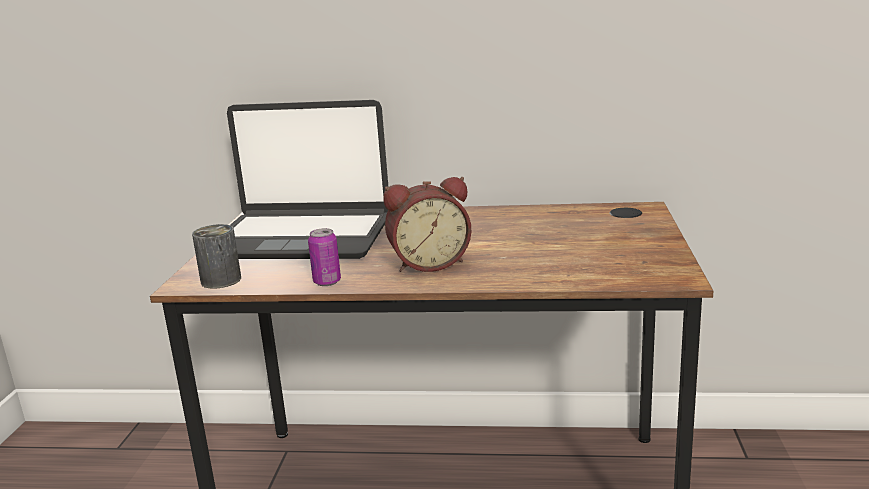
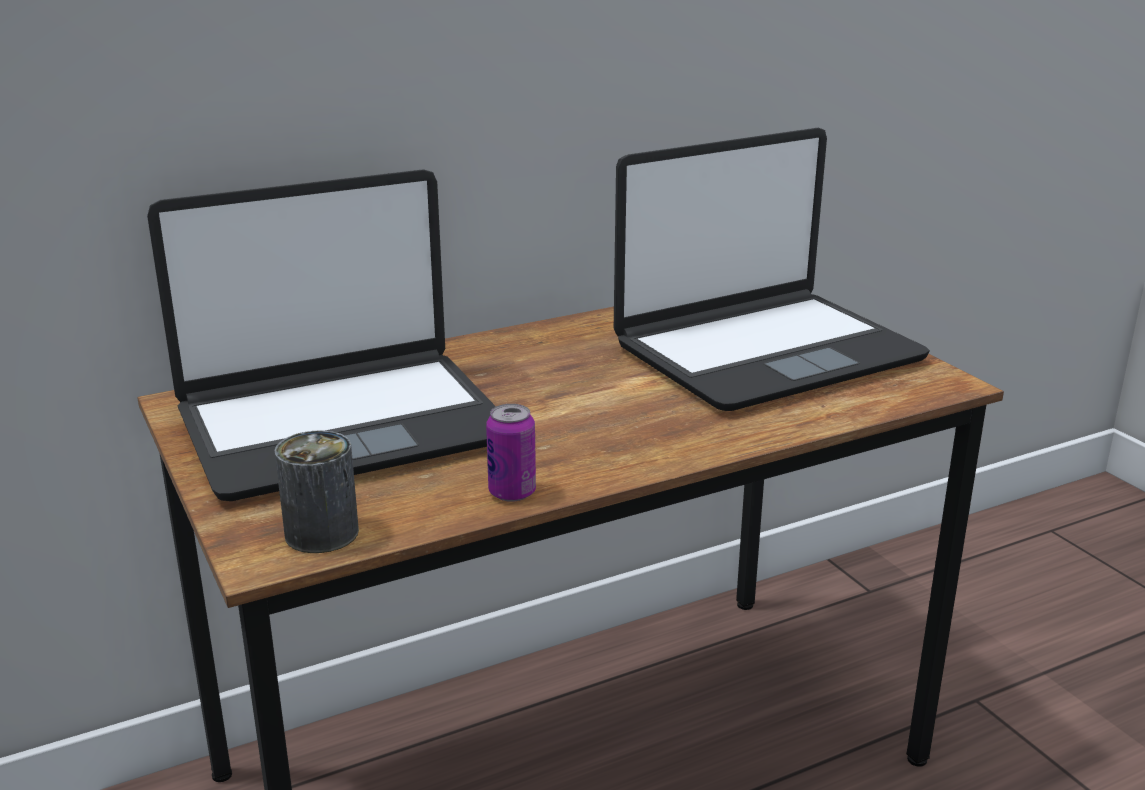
camera: 35 degrees left, 5 degrees up
(429, 263) = (617, 427): alarm clock -> none
(580, 241) = (765, 352): none -> laptop

